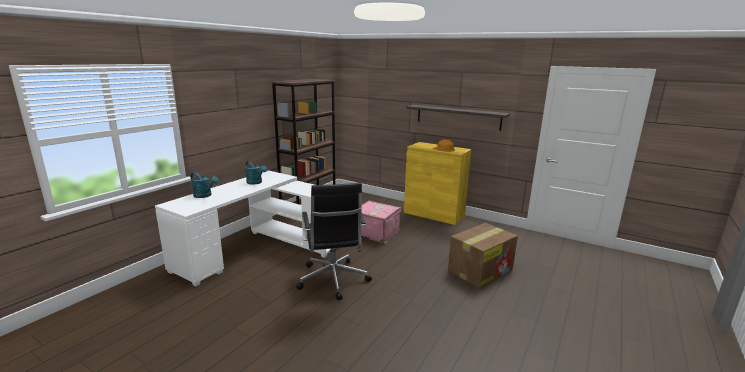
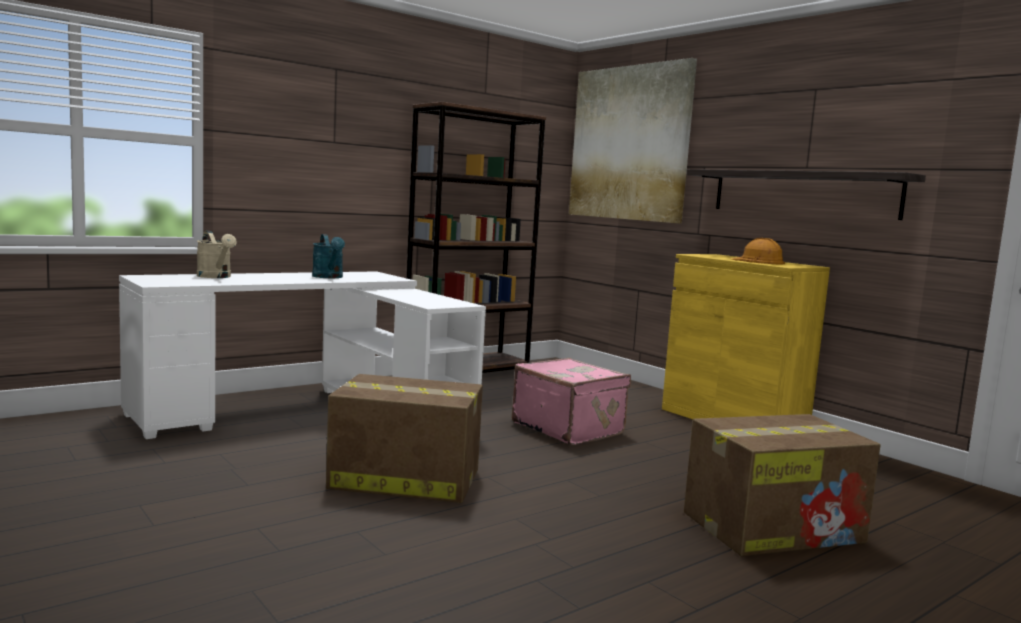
camera: 20 degrees right, 10 degrees down
(205, 195) = (216, 277): turquoise watering can -> beige watering can
(333, 280) = (403, 478): black office chair -> cardboard box
(371, 88) = (629, 143): none -> picture

